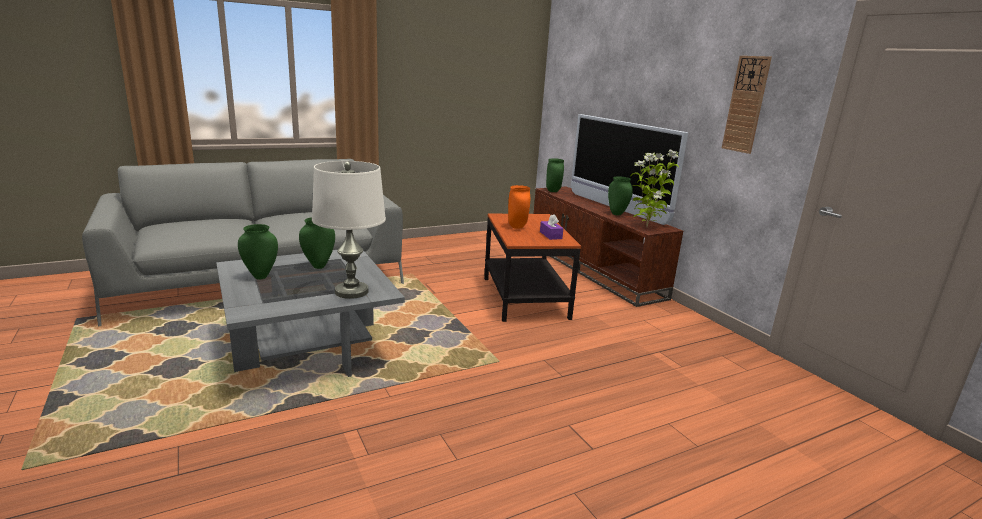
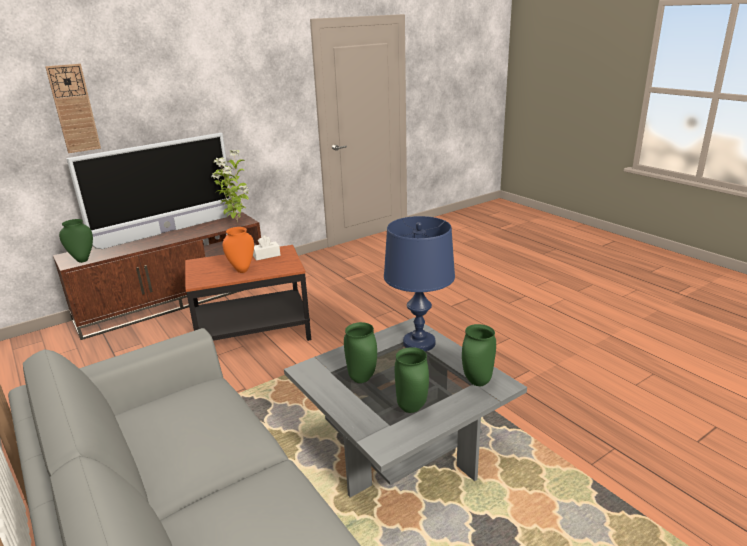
camera: 95 degrees left, 5 degrees up
(351, 291) = (419, 343): white table lamp -> blue table lamp
(550, 235) = (266, 255): purple tissue box -> white tissue box
(616, 214) = (192, 231): green vase -> green vase (478, 382)
(746, 104) = (260, 97): wall clock -> wall clock (74, 109)

